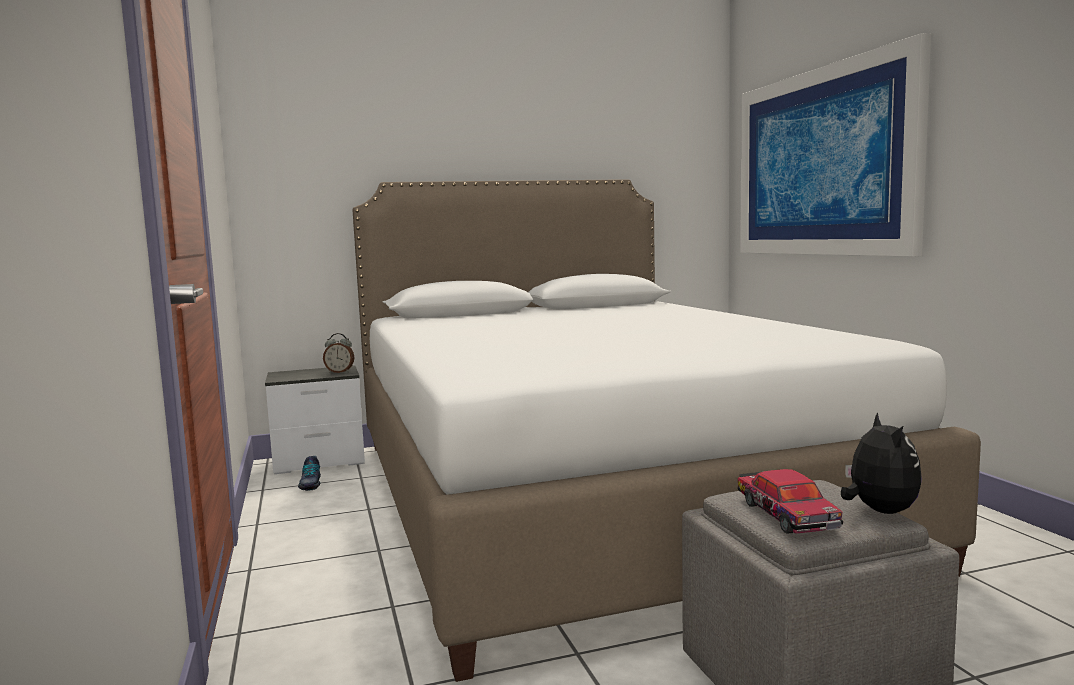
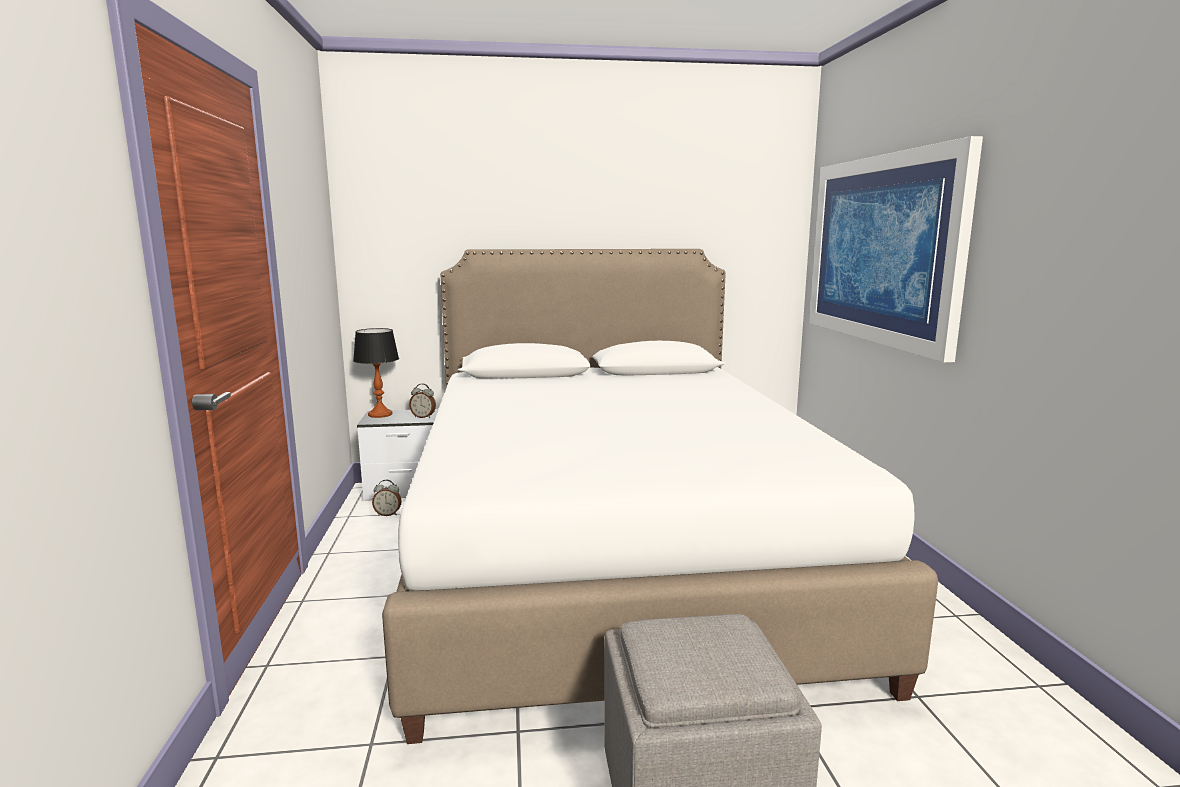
camera: 10 degrees right, 5 degrees up
(286, 374) = (380, 414): none -> table lamp
(310, 483) = (388, 514): shoe -> alarm clock
(786, 514) = (674, 659): toy car -> none
(878, 511) = (762, 667): plush toy -> none

